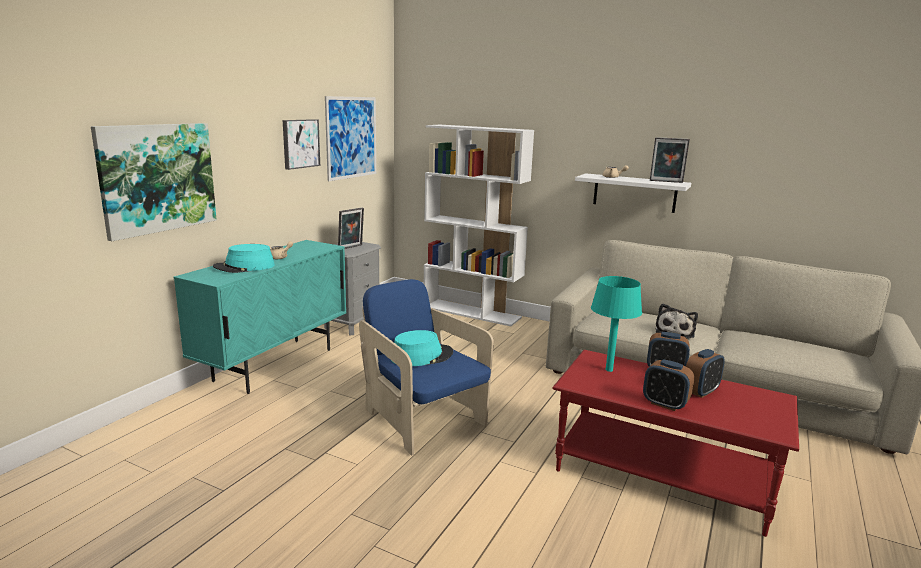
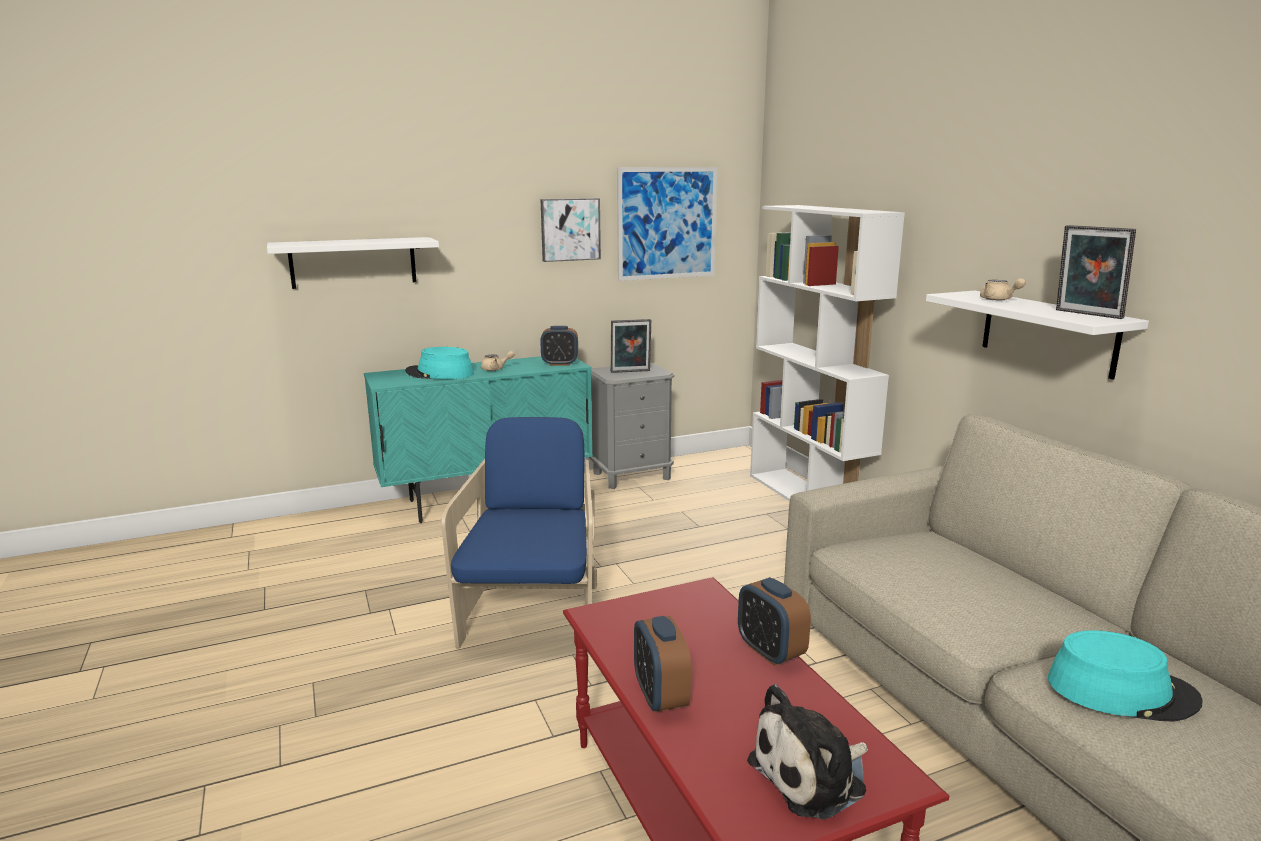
camera: 40 degrees right, 0 degrees up
(157, 178) = (353, 262): picture -> white shelf
(421, 356) = (524, 523): turquoise hat -> turquoise hat (1121, 691)
(609, 370) = (683, 617): turquoise table lamp -> none
(675, 332) = (970, 604): plush toy -> plush toy (813, 775)
(700, 391) = (762, 704): alarm clock -> alarm clock (560, 364)

